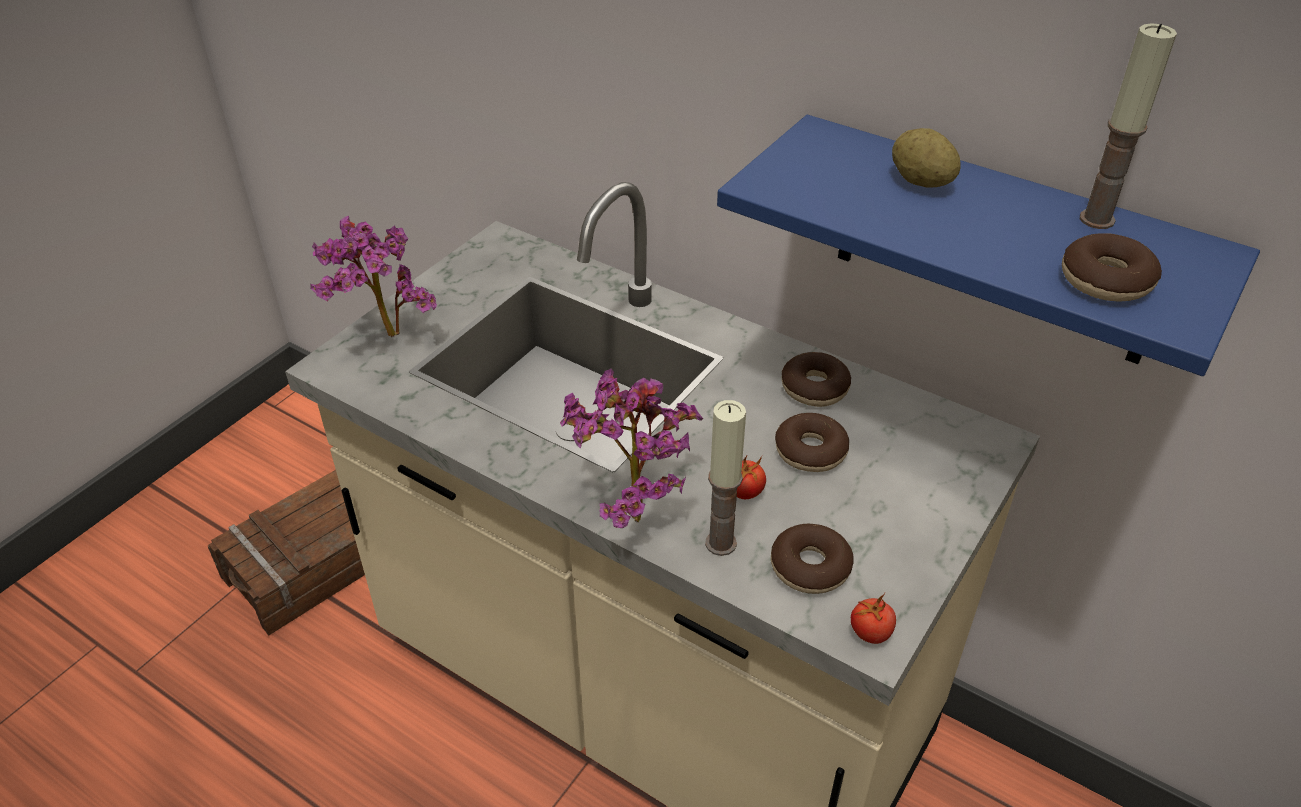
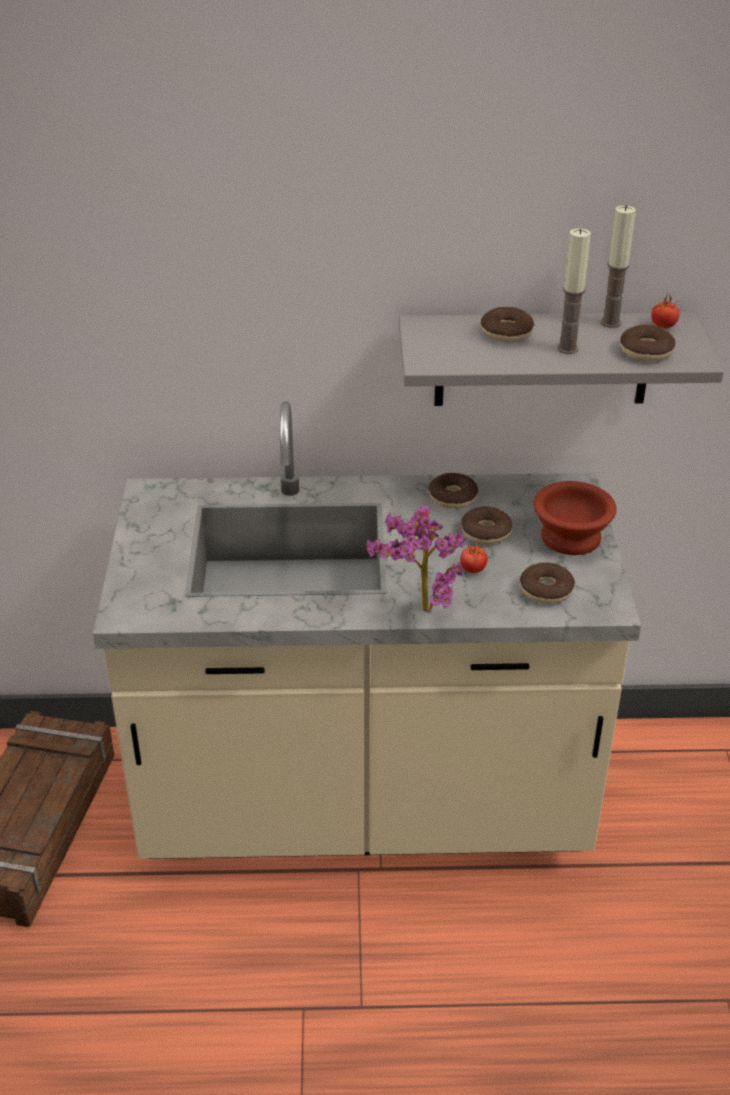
camera: 35 degrees left, 5 degrees down
(383, 338) = (140, 584): potted plant -> none
(720, 543) = (487, 601): candle -> candle (567, 348)
(870, 633) = (606, 606): tomato -> tomato (663, 326)
(917, 513) = (572, 539): none -> brown bowl
(921, 182) = (506, 333): potato -> donut
(996, 243) = (542, 359): blue shelf -> grey shelf

